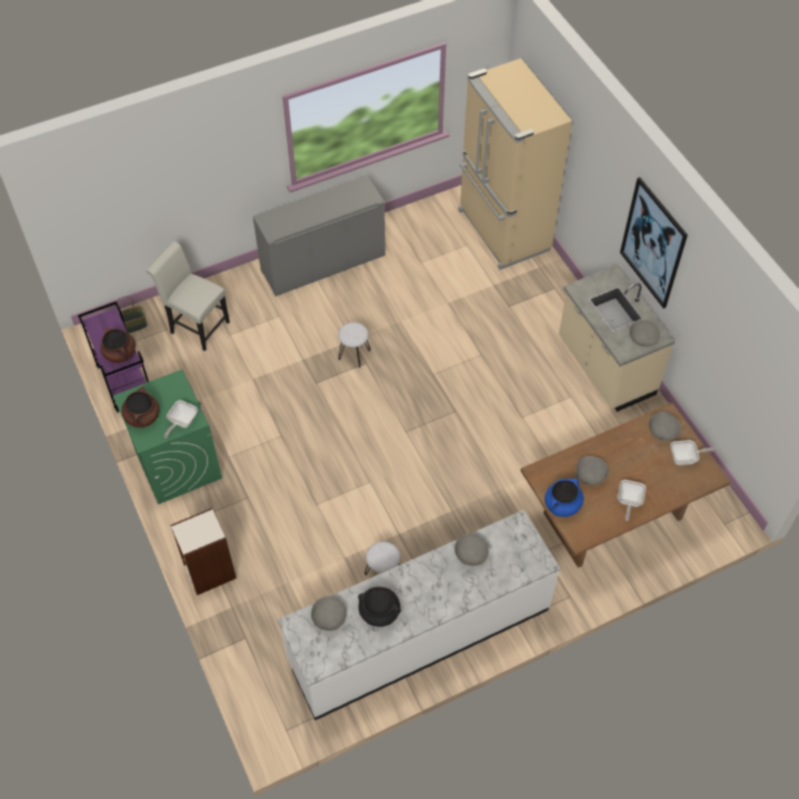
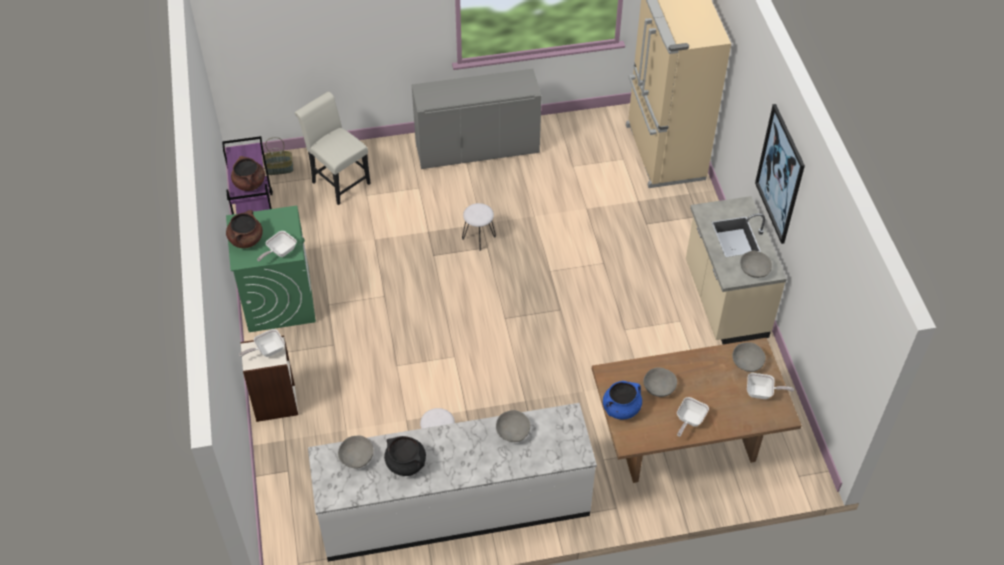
camera: 15 degrees right, 5 degrees down
(201, 527) = (267, 350): none -> frying pan

